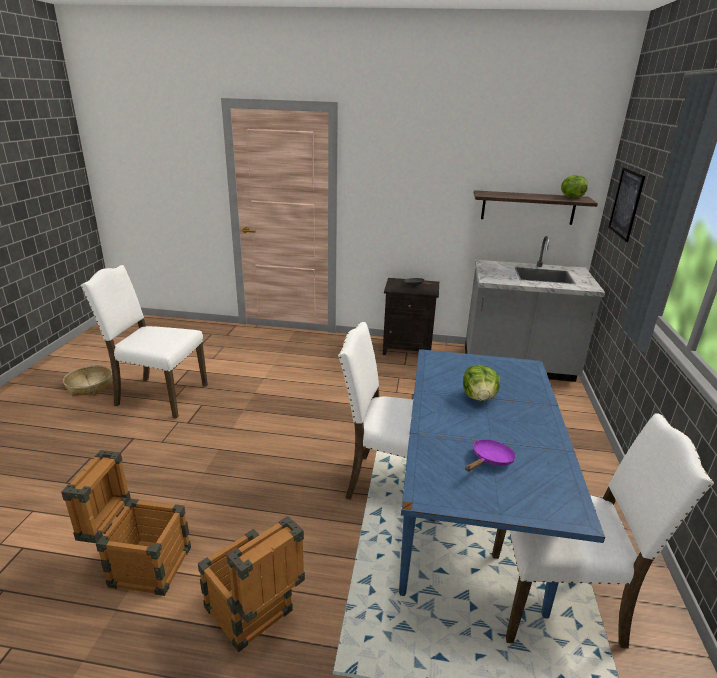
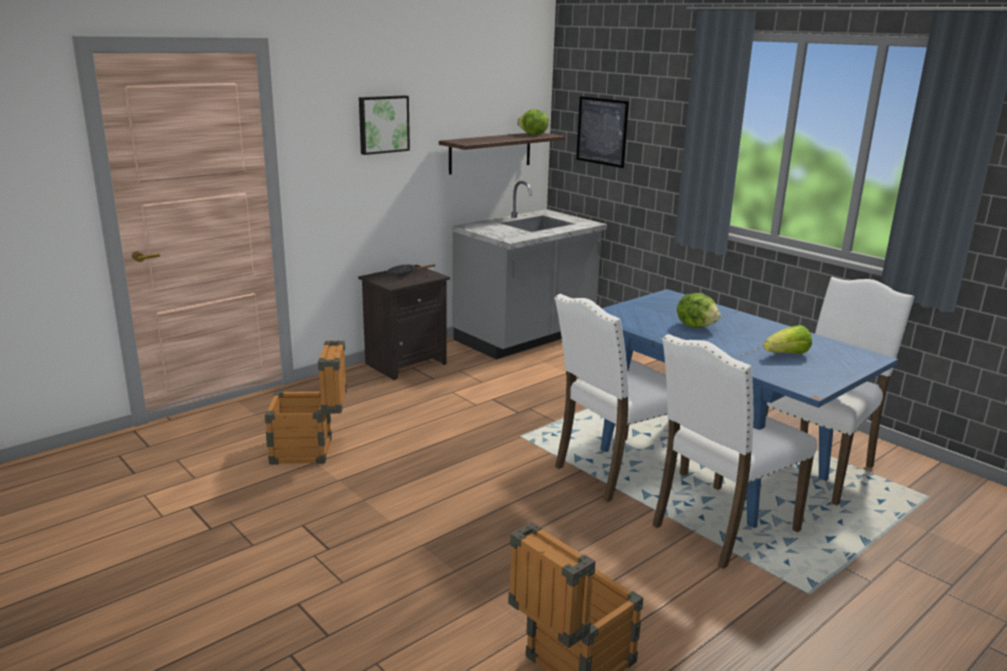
camera: 50 degrees left, 5 degrees down
(90, 386) = (71, 606): basket -> none
(159, 395) = (219, 550): white chair -> white chair (720, 527)
(254, 617) = (715, 613): crate -> crate (311, 451)
(423, 171) = (383, 124): none -> picture
(490, 460) = (787, 355): purple frying pan -> lettuce

